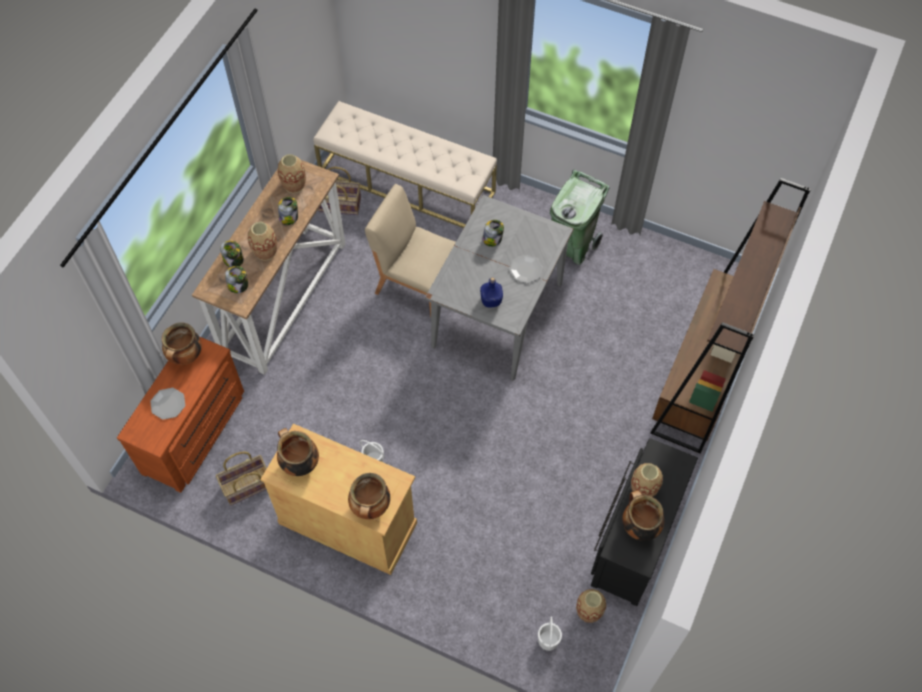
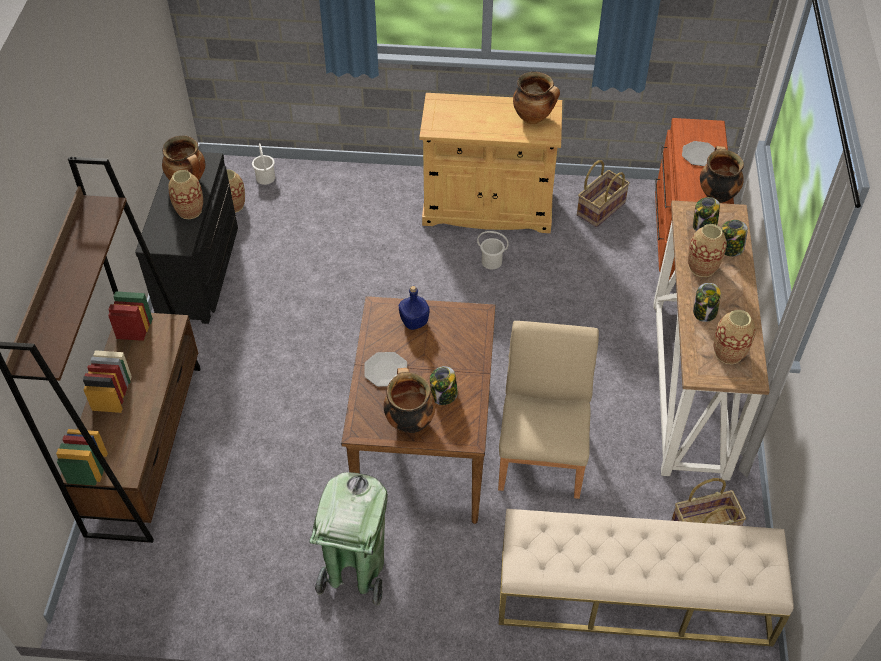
camera: 160 degrees right, 10 degrees down
(371, 507) = (448, 106): cooking pot -> cooking pot (409, 421)
(417, 283) = (542, 454): beige chair -> beige chair turned 90 degrees counterclockwise
(497, 315) = (423, 445): grey dining table -> brown dining table

